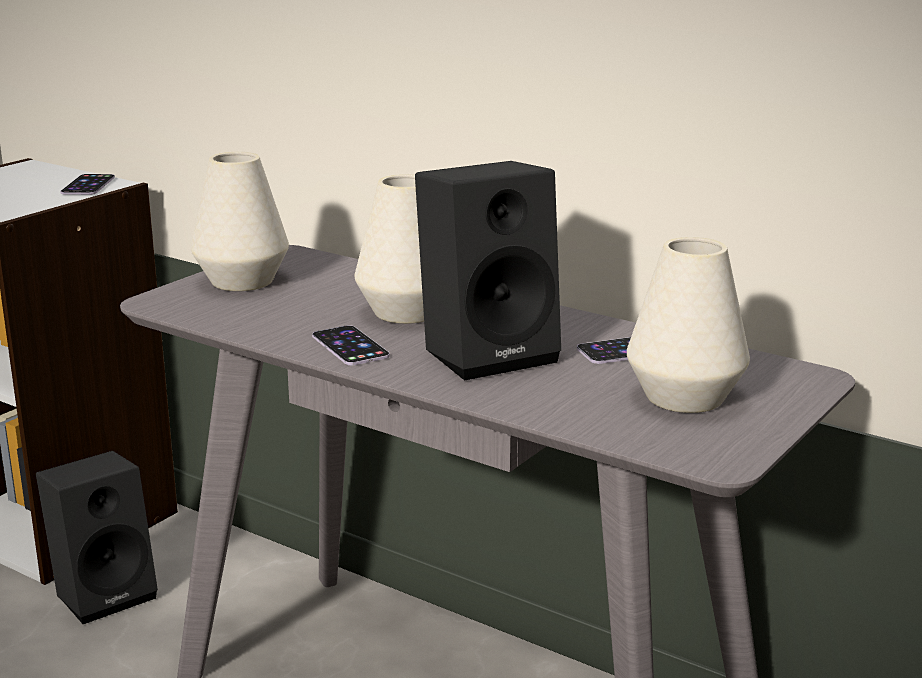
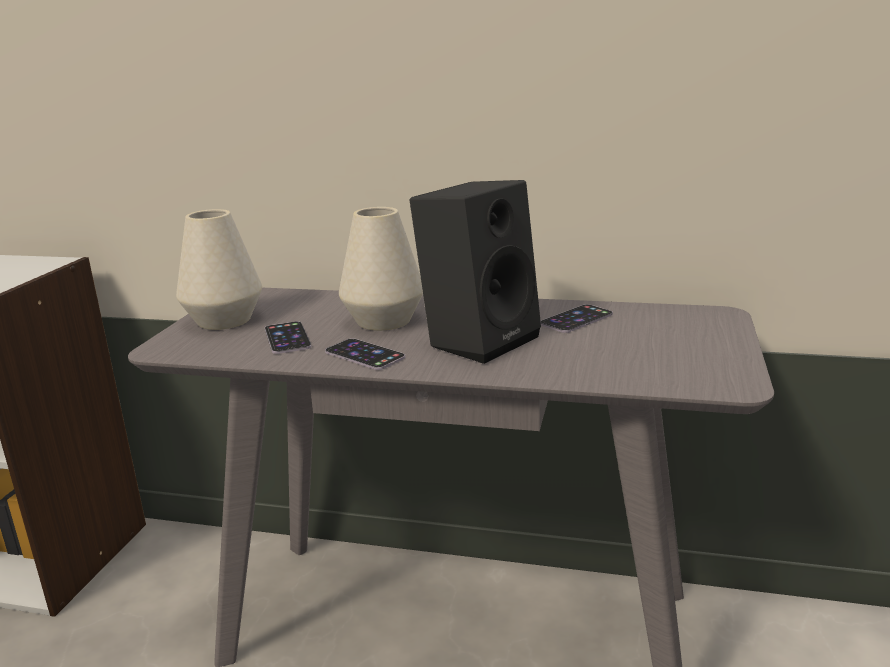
camera: 20 degrees left, 0 degrees up
(88, 185) = (34, 265): phone -> phone (287, 338)
(106, 593) = (115, 608): black speaker -> none
(684, 397) = (655, 344): white vase -> none

